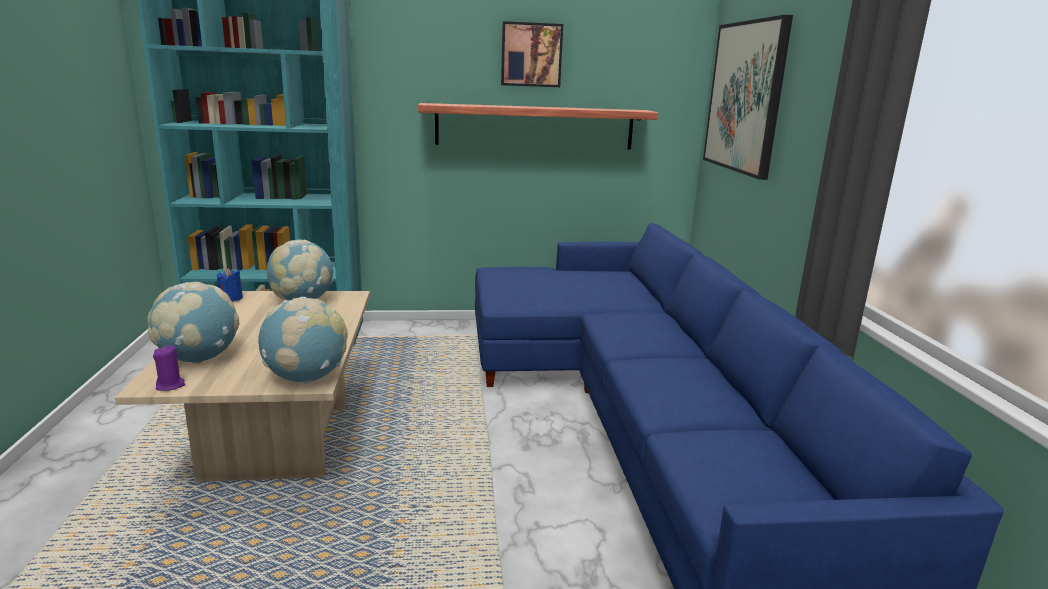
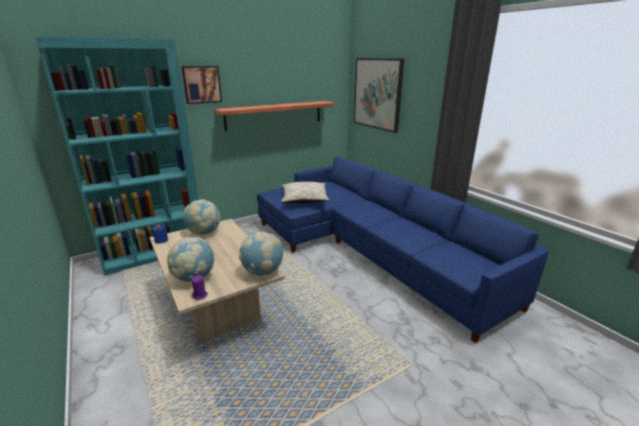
camera: 25 degrees left, 5 degrees up
(531, 55) = (269, 77): picture -> picture (201, 84)
(538, 290) = (304, 199): none -> beige pillow

